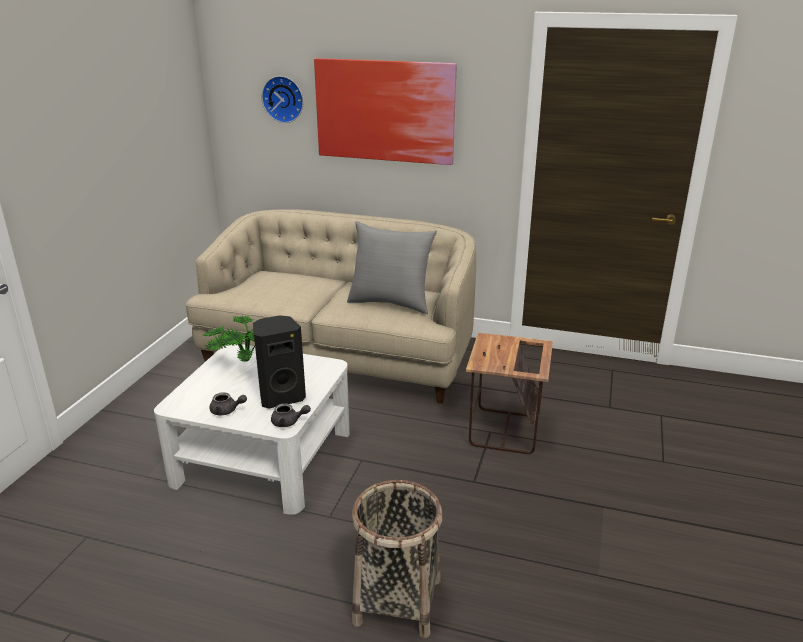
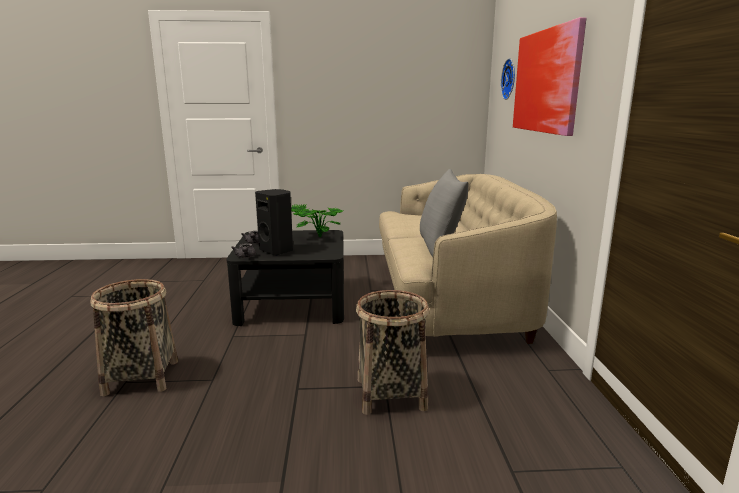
camera: 70 degrees right, 10 degrees down
(264, 456) = (293, 303): white coffee table -> black coffee table
(504, 431) = (390, 394): side table -> basket

